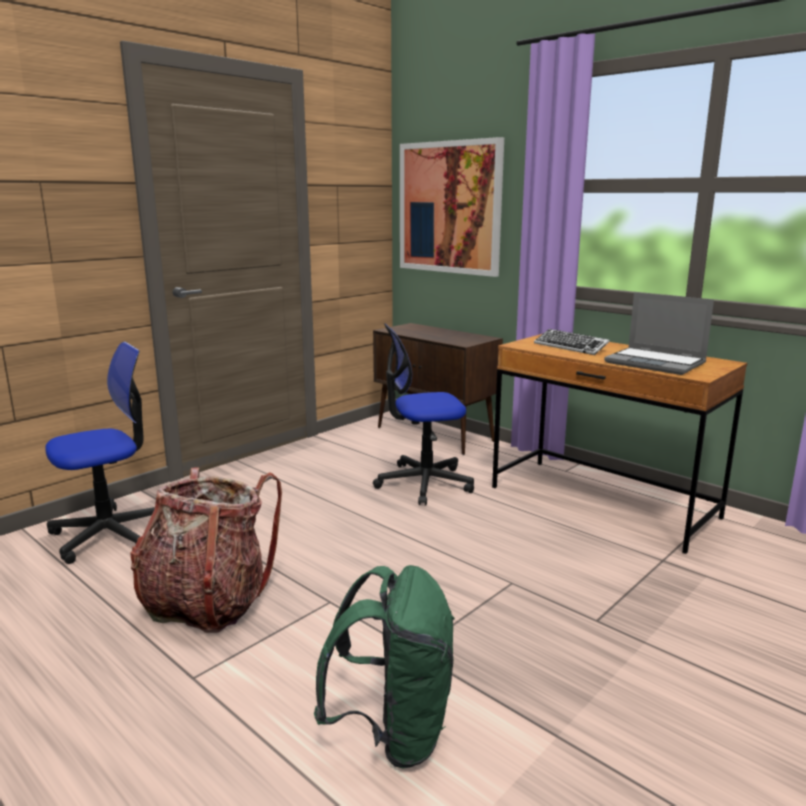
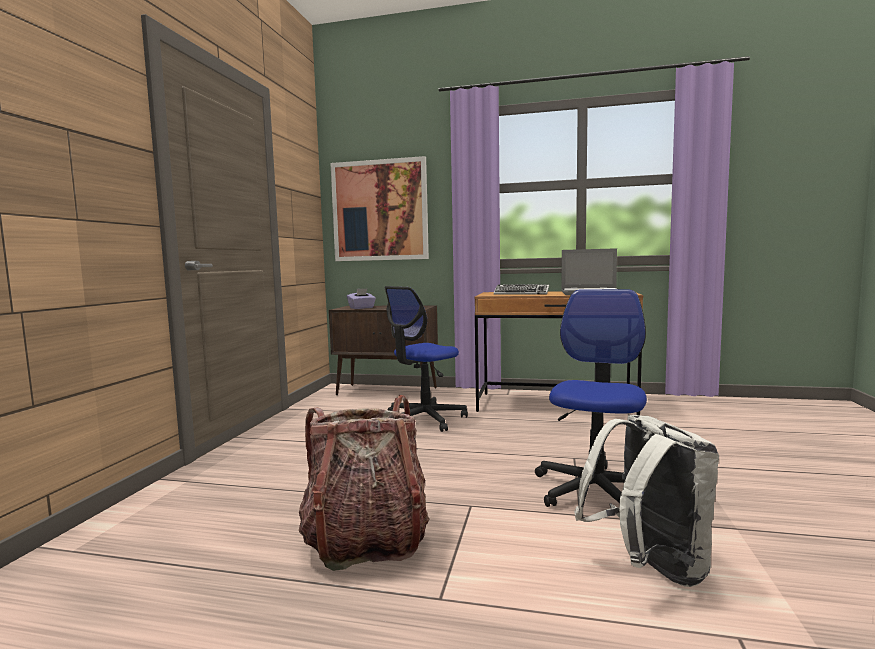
camera: 30 degrees left, 10 degrees down
(110, 534) = (174, 520): office chair -> office chair (596, 491)
(393, 731) = (649, 567): green backpack -> white backpack
(410, 332) = (362, 308): none -> purple tissue box

